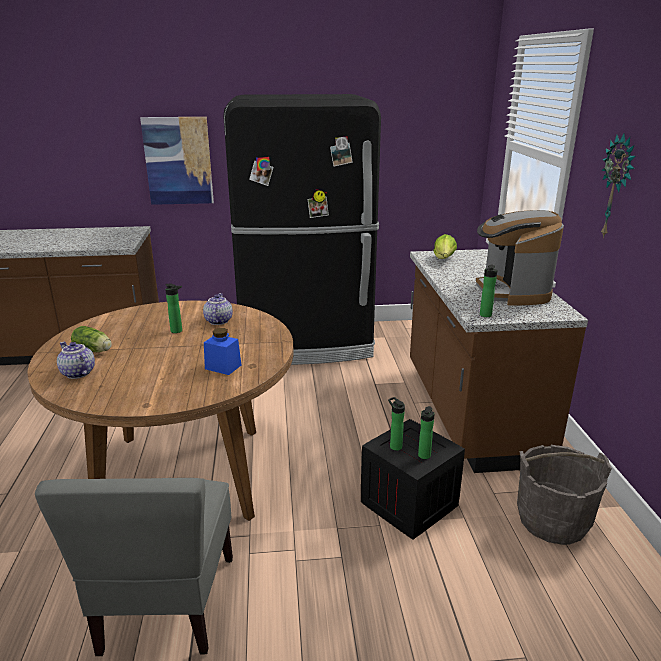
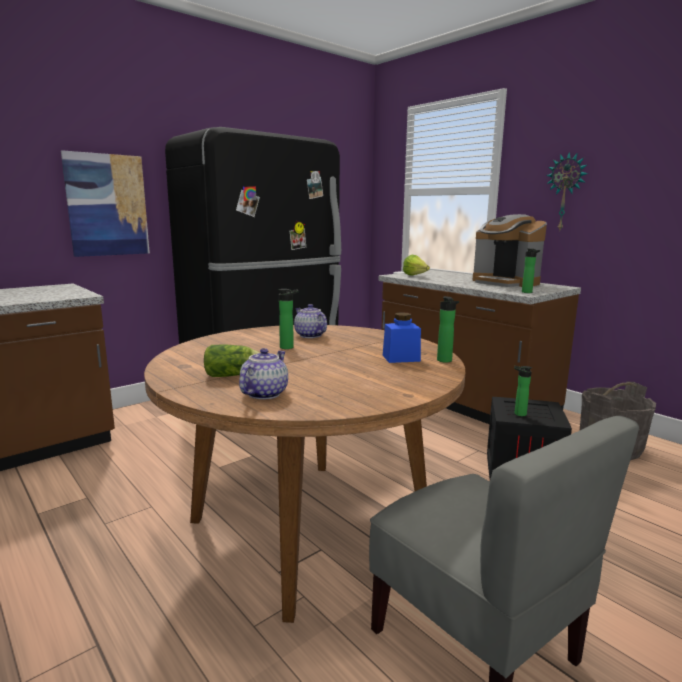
camera: 35 degrees left, 10 degrees down
(77, 373) = (263, 393): teapot -> teapot turned 105 degrees clockwise
(424, 456) = (548, 414): bottle -> bottle (445, 361)

